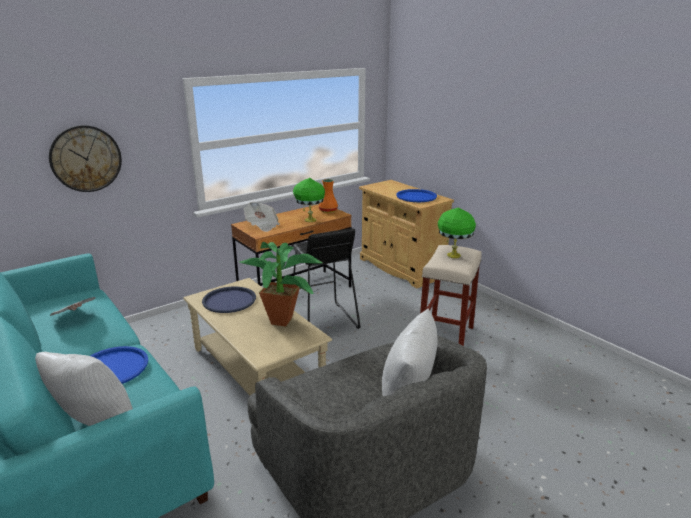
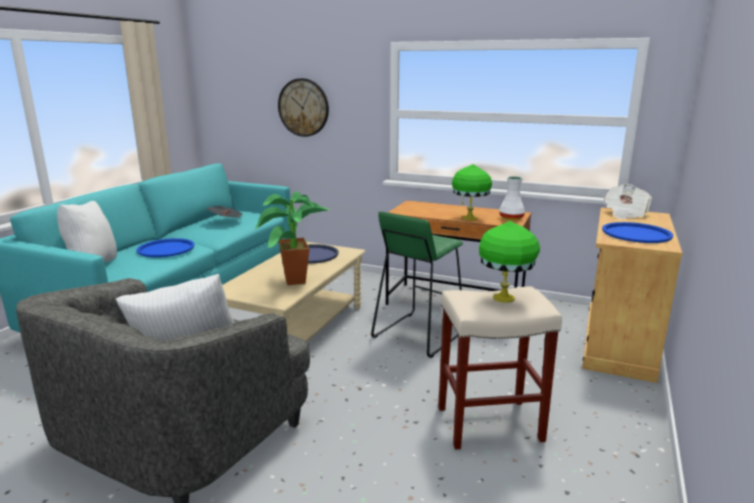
camera: 60 degrees right, 5 degrees down
(262, 225) = (421, 208): newspaper -> newspaper (625, 214)
(323, 322) = (418, 334): black stool -> green stool
(328, 211) = (511, 218): orange vase -> white vase

